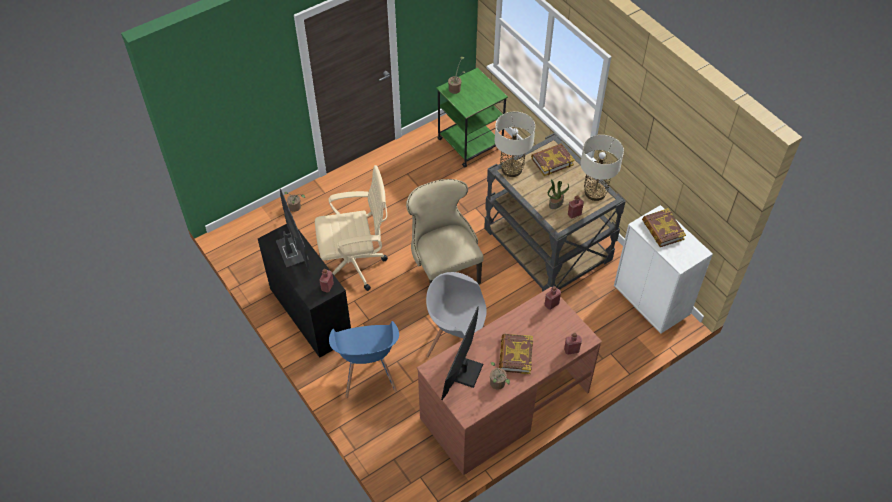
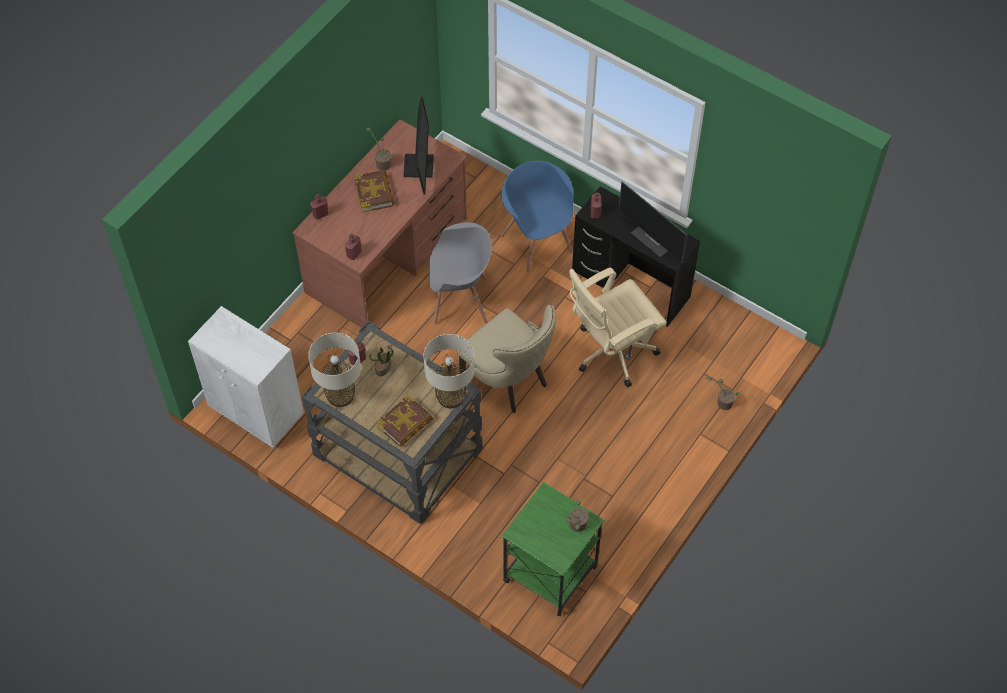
camera: 160 degrees right, 5 degrees up
(662, 230) = (249, 352): book -> none

